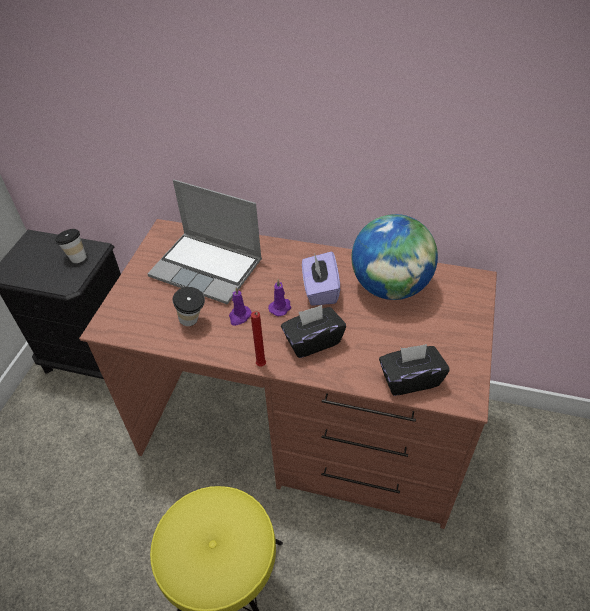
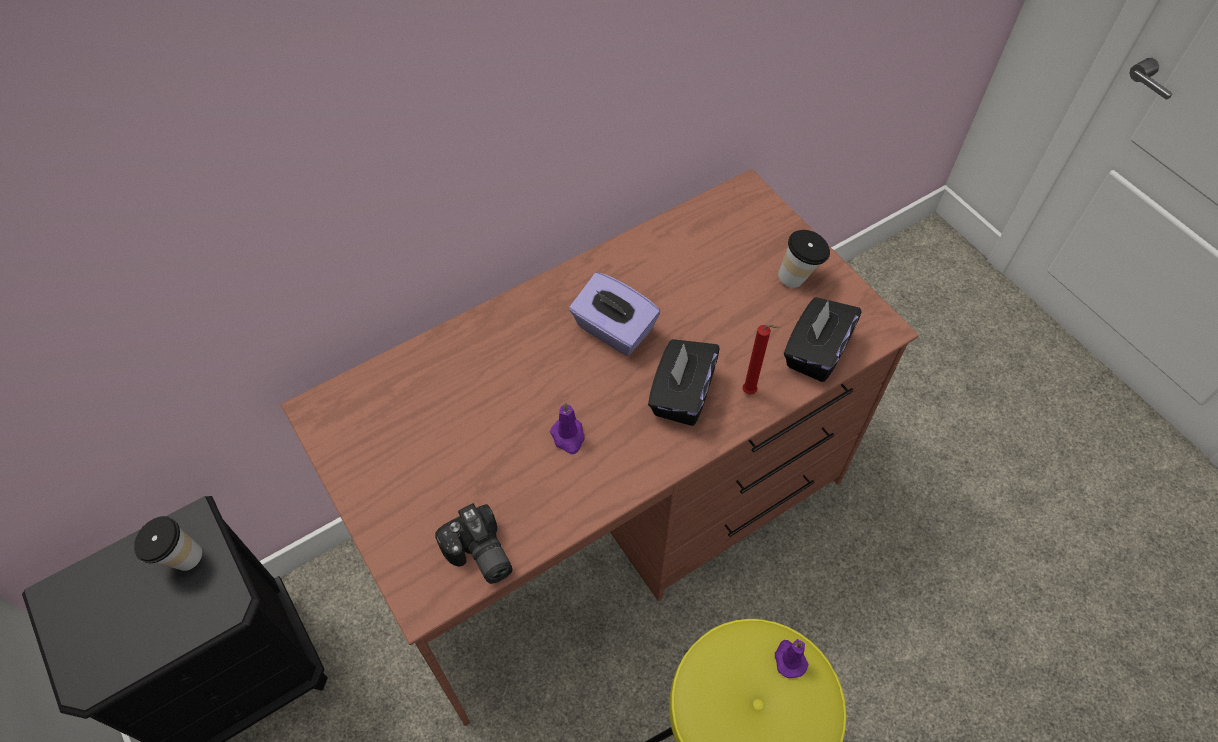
camera: 50 degrees left, 10 degrees up
(143, 330) = (478, 556): none -> camera
(193, 322) = (526, 492): cup -> cup (799, 278)
(208, 268) = (449, 412): laptop -> none
(261, 366) = (667, 470): red candle -> red candle (751, 392)
(280, 307) = (598, 386): purple candle -> purple candle (789, 659)
(390, 287) = (678, 266): globe -> none

